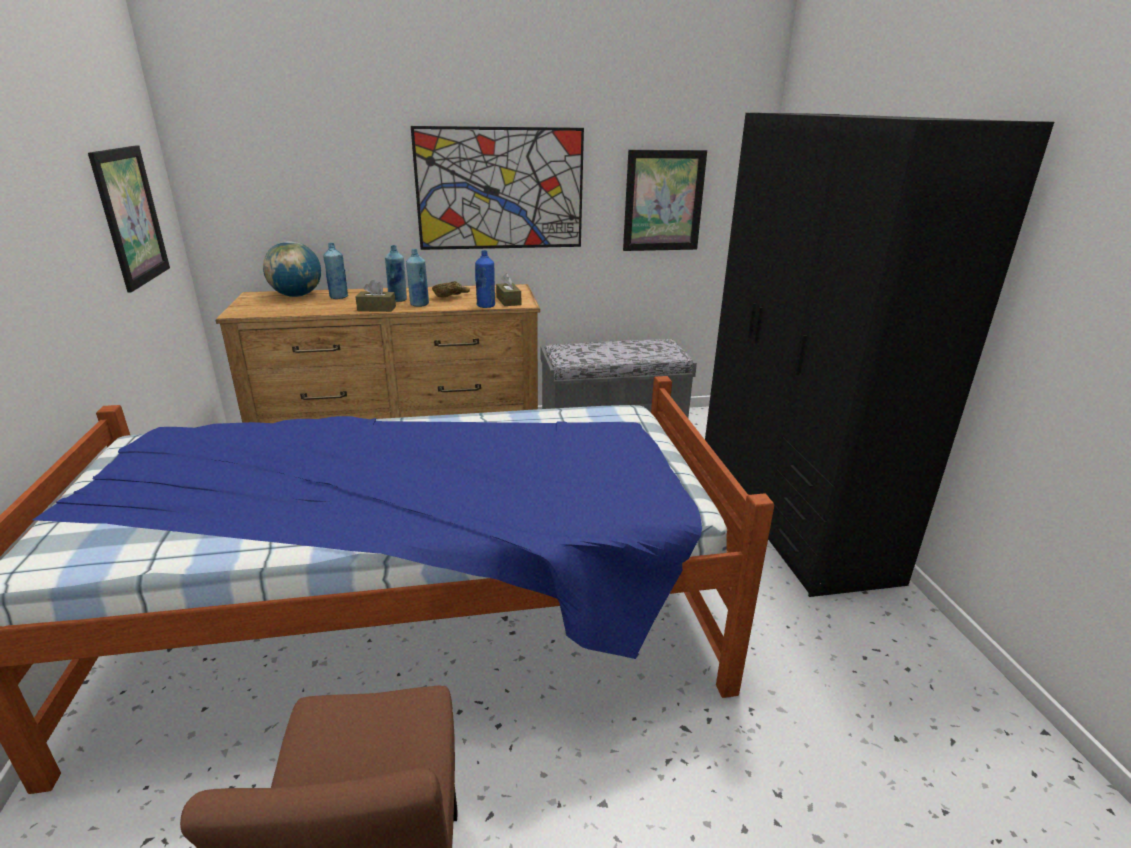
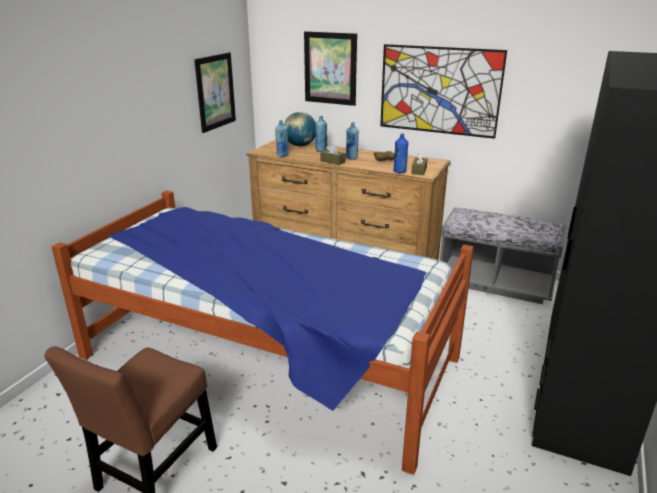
camera: 35 degrees right, 0 degrees up
(419, 304) = (360, 163): blue bottle -> blue bottle (282, 155)
(663, 201) = (570, 111): picture -> picture (330, 68)

